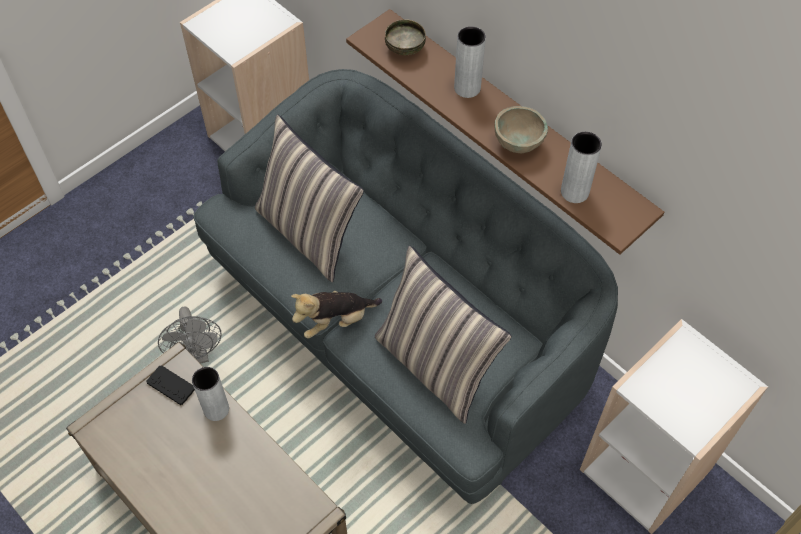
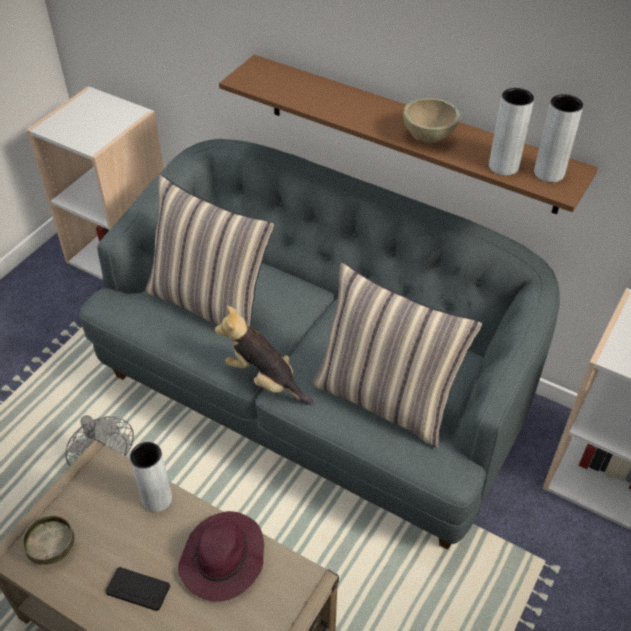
camera: 15 degrees left, 10 degrees down
(171, 385) = (98, 486): black game controller -> black game controller (138, 589)
(255, 476) = (223, 560): none -> purple hat
(335, 321) = (265, 380): plush toy -> plush toy turned 75 degrees clockwise
(404, 48) = (281, 81): bowl -> bowl (52, 549)
(467, 88) = (357, 102): grey vase -> grey vase (549, 173)

